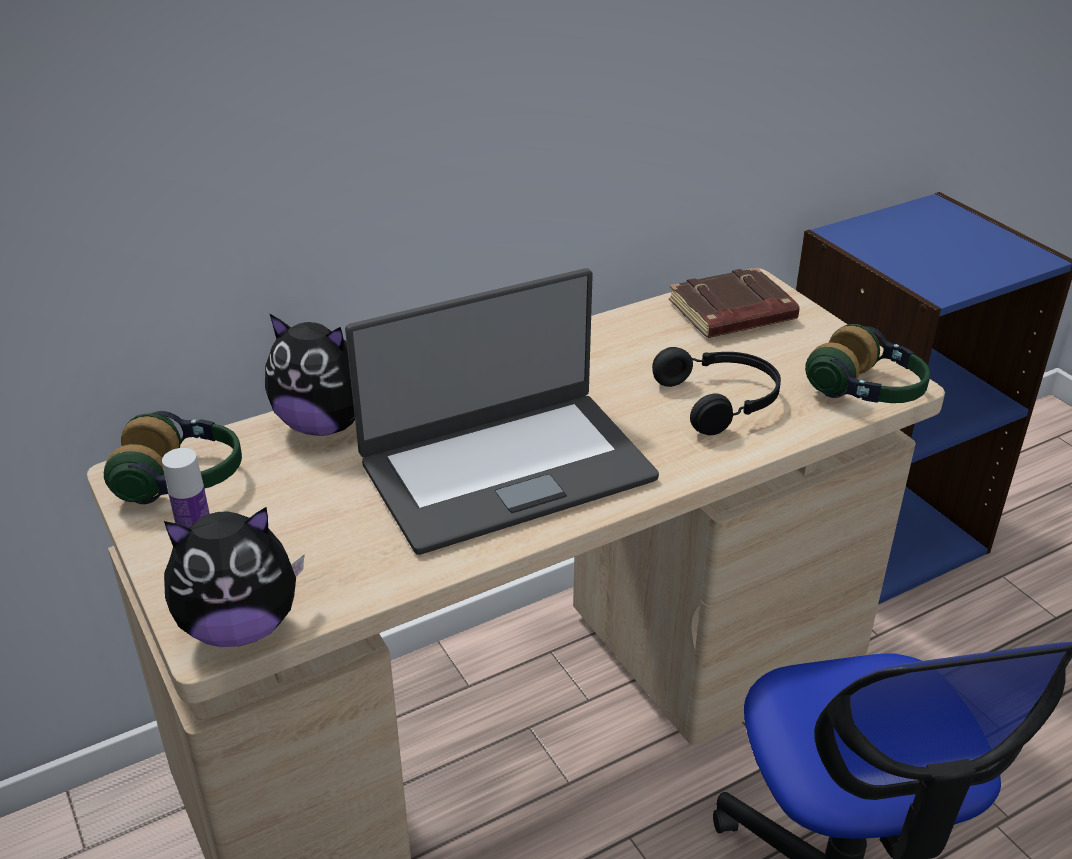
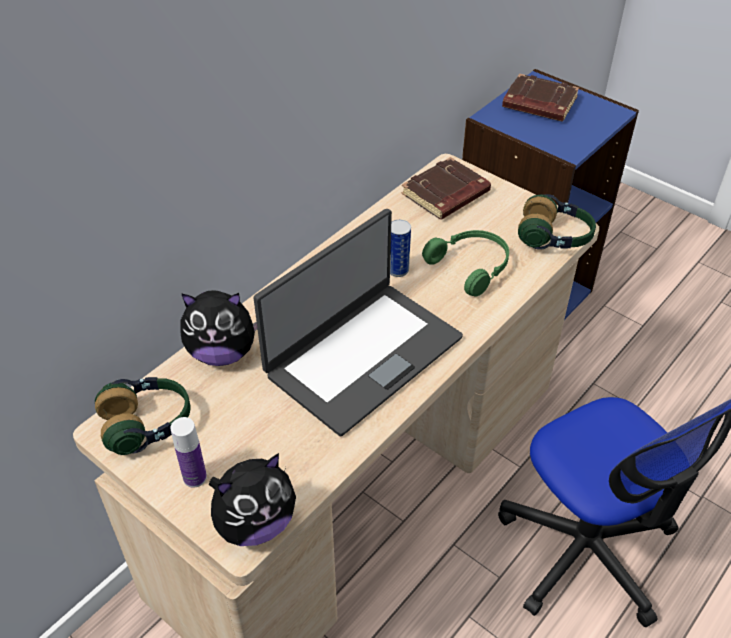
camera: 20 degrees left, 10 degrees up
(613, 384) = (398, 270): none -> can
(721, 400) = (471, 266): black headphones -> green headphones
(921, 230) = (538, 104): none -> brown book

